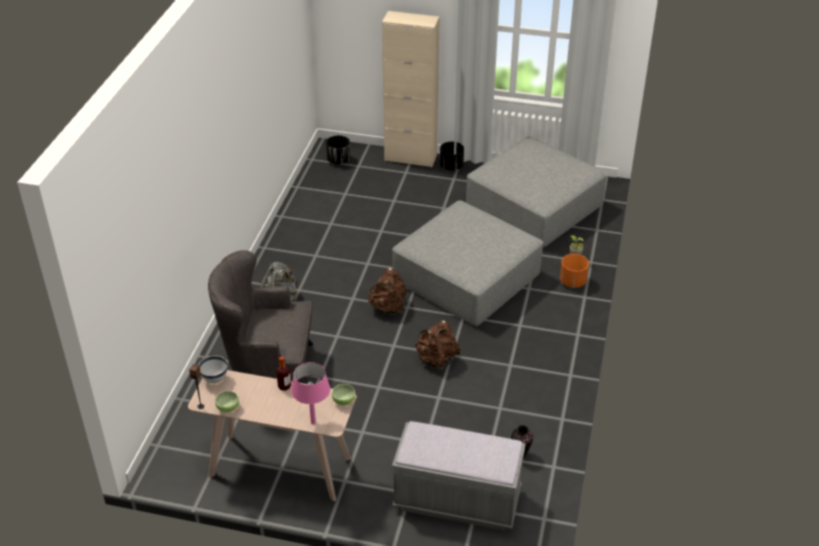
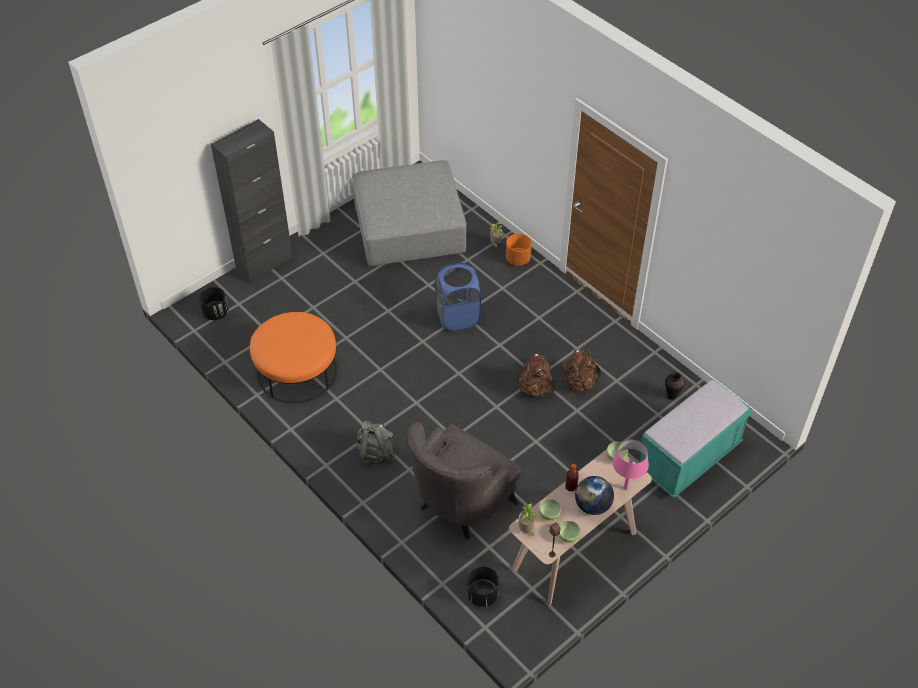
camera: 55 degrees left, 10 degrees up
(214, 379) = (526, 530): white bowl -> potted plant
(243, 386) = (549, 514): none -> green bowl
(274, 409) = (592, 506): none -> globe
(323, 223) = (297, 371): none -> orange ottoman
(388, 308) = (449, 385): brown backpack -> brown backpack (579, 383)
(410, 158) = (264, 264): beige cabinet -> black cabinet
(451, 166) = (304, 245): black planter -> black planter (482, 595)
(457, 500) = (689, 458): grey bench -> turquoise bench
(467, 278) = (458, 317): grey ottoman -> blue laundry basket

